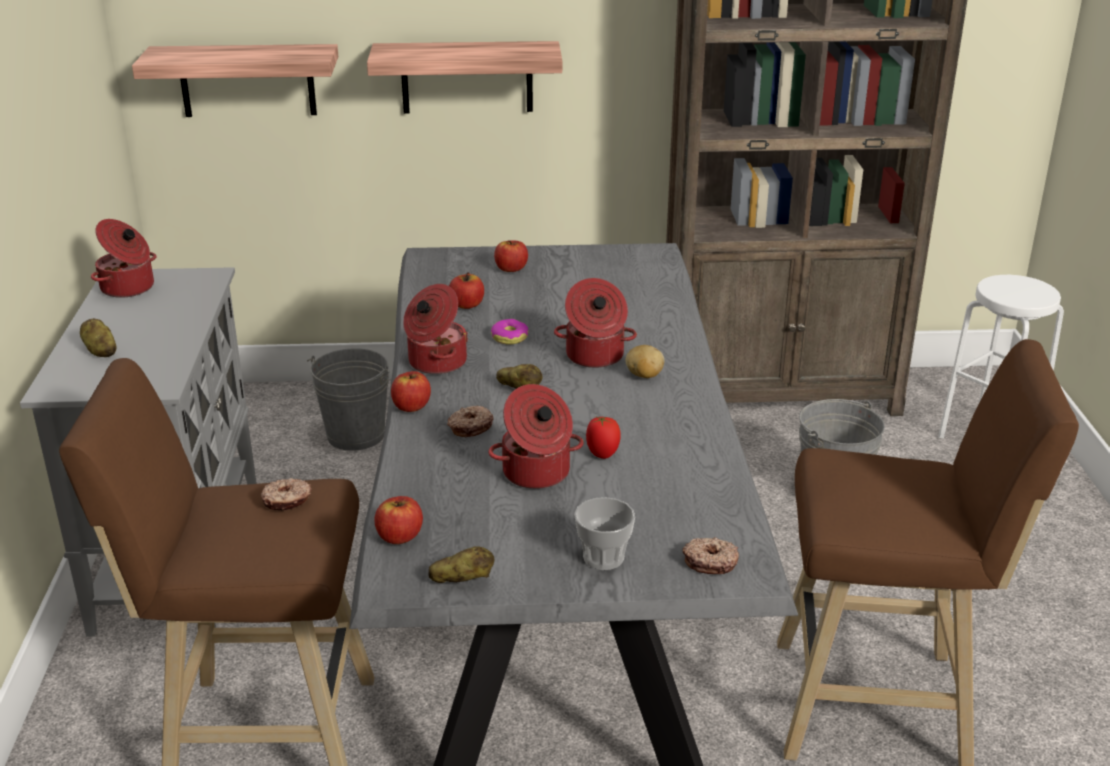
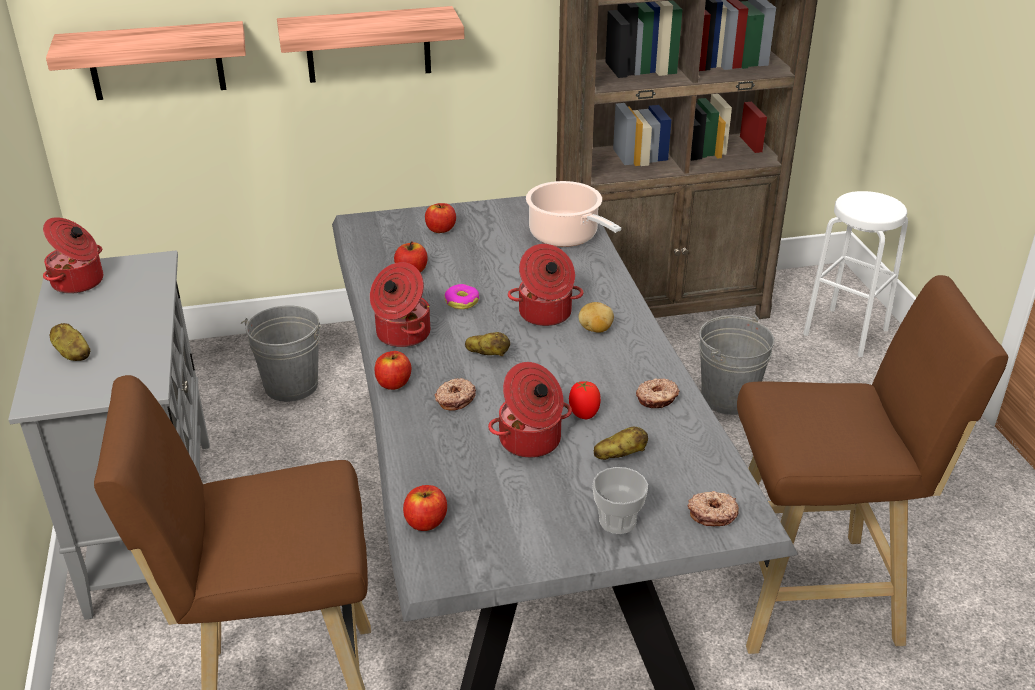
camera: 10 degrees left, 5 degrees up
(286, 501) = (297, 491): donut -> donut (657, 399)
(462, 580) = (498, 561): potato -> potato (620, 455)
(644, 285) = (566, 236): none -> cooking pot

